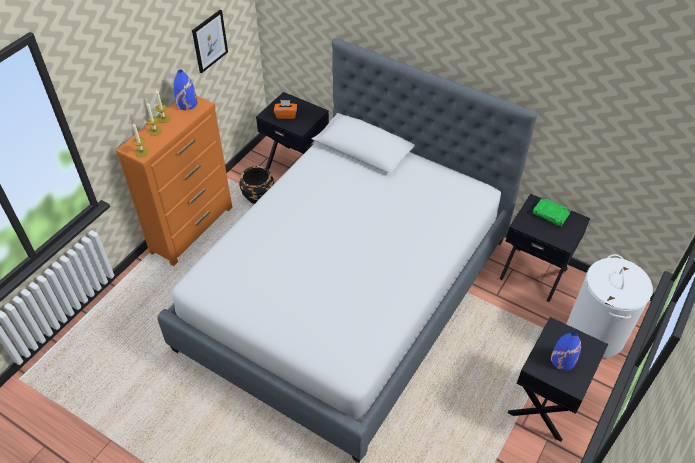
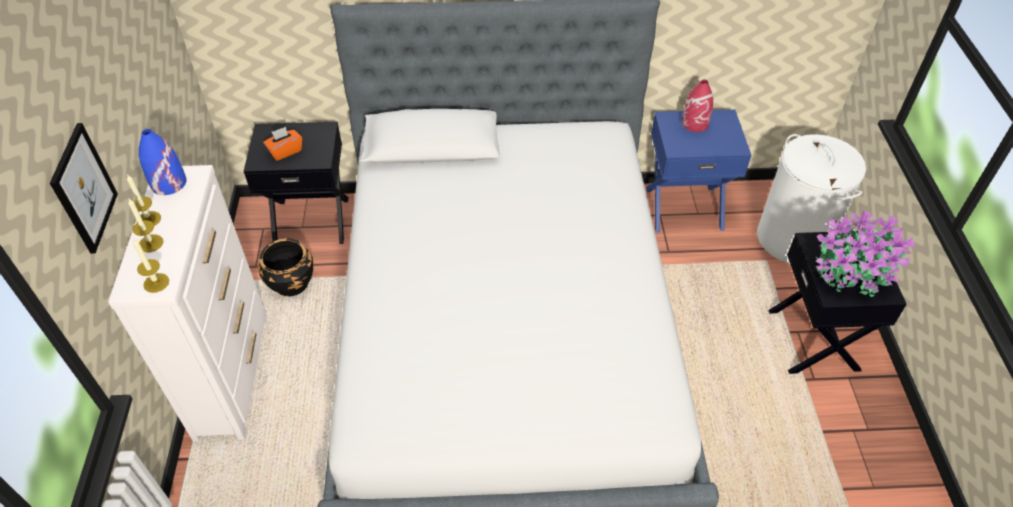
camera: 35 degrees left, 0 degrees up
(193, 229) = (232, 374): orange dresser -> white dresser
(209, 41) = (146, 77): picture -> picture (83, 189)
(534, 273) = (683, 207): black nightstand -> blue nightstand
(551, 214) = (695, 123): green book -> red vase
(563, 359) = (850, 271): blue vase -> potted plant

